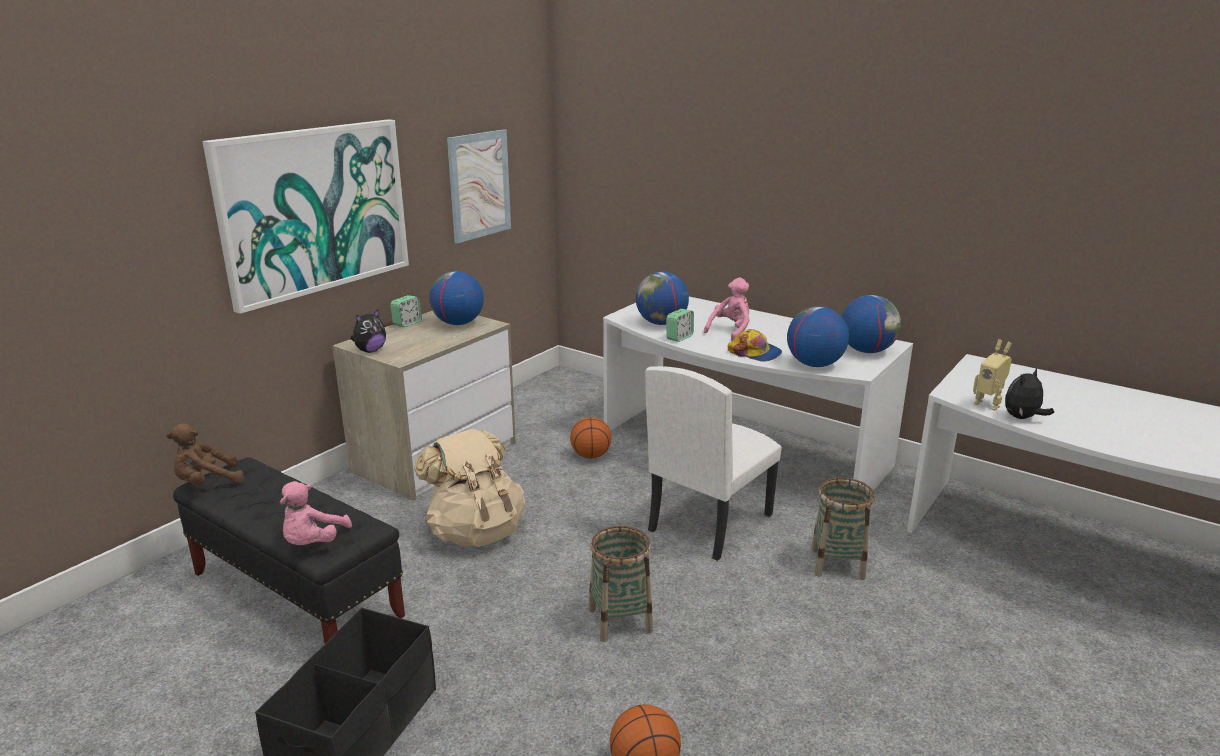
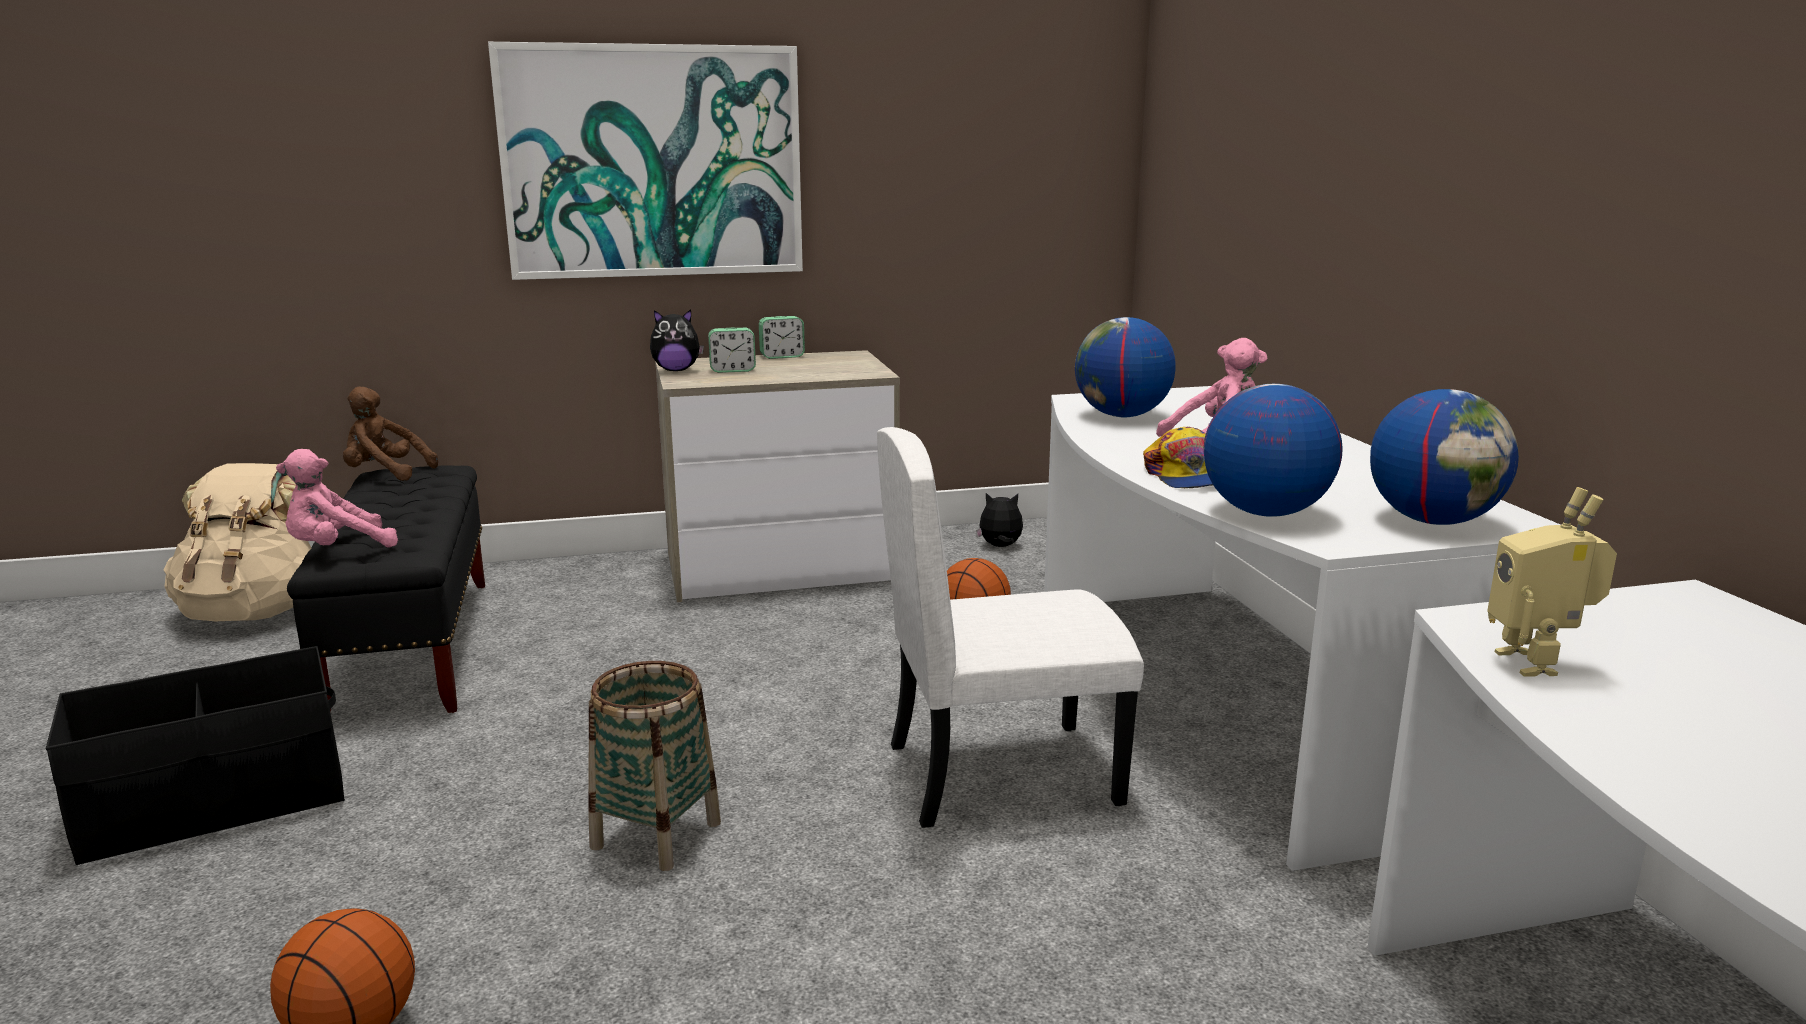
camera: 40 degrees right, 5 degrees down
(458, 323) = (837, 366): globe -> none
(476, 531) = (681, 659): beige backpack -> beige backpack (256, 612)
(479, 185) = (966, 173): picture -> none
(679, 337) = (1106, 435): alarm clock -> alarm clock (732, 370)
(837, 564) = (1122, 930): basket -> none
(1022, 418) = (1575, 710): plush toy -> plush toy (1000, 547)

